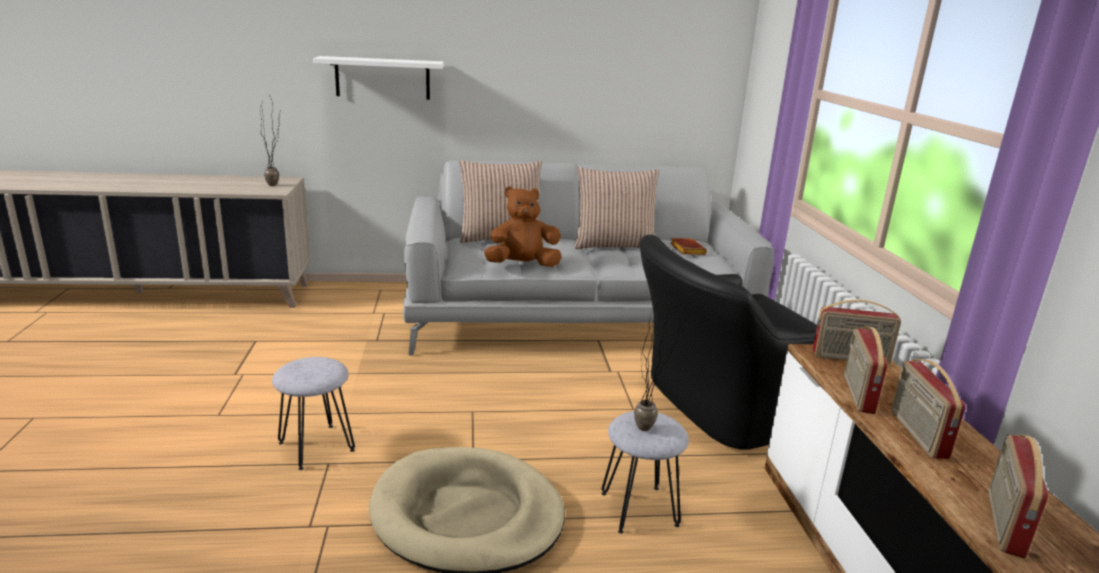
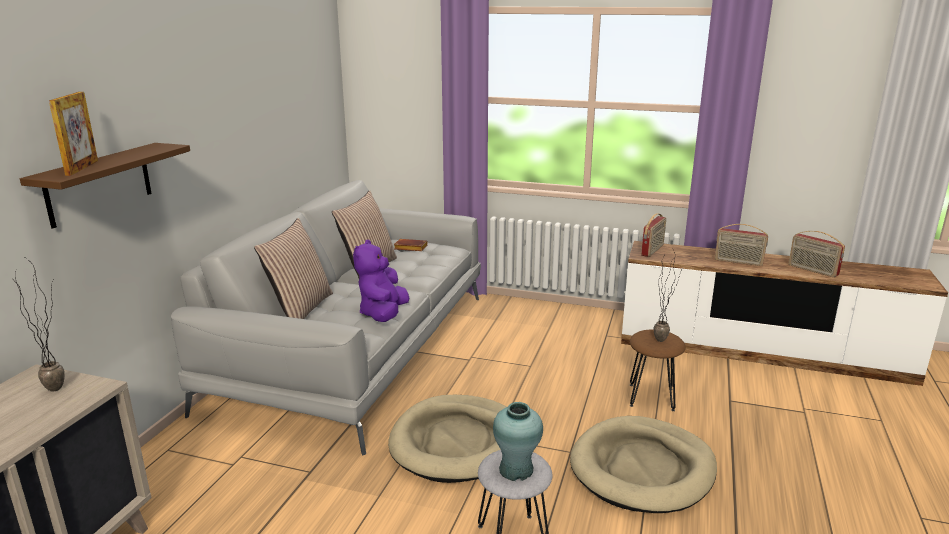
camera: 65 degrees left, 0 degrees up
(303, 370) = (516, 470): none -> turquoise vase
(351, 58) = (82, 168): none -> picture frame
(382, 78) = (99, 184): white shelf -> brown shelf
(452, 392) = (456, 442): none -> beige dog bed
(522, 265) = (383, 314): brown plush toy -> purple plush toy
(639, 509) = (652, 397): grey stool -> brown stool
(724, 406) = (545, 333): black armchair -> none
(857, 393) = (695, 261): radio -> none

